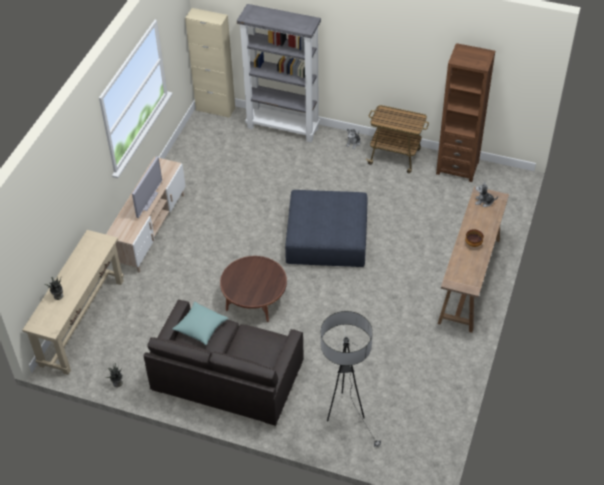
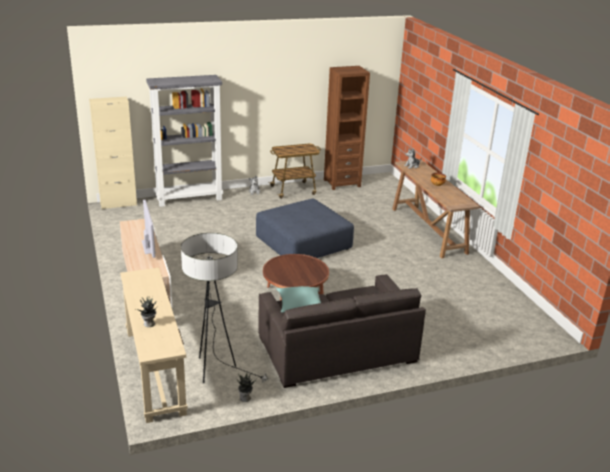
camera: 40 degrees left, 20 degrees down
(346, 414) = (456, 331): floor lamp -> floor lamp (215, 372)

